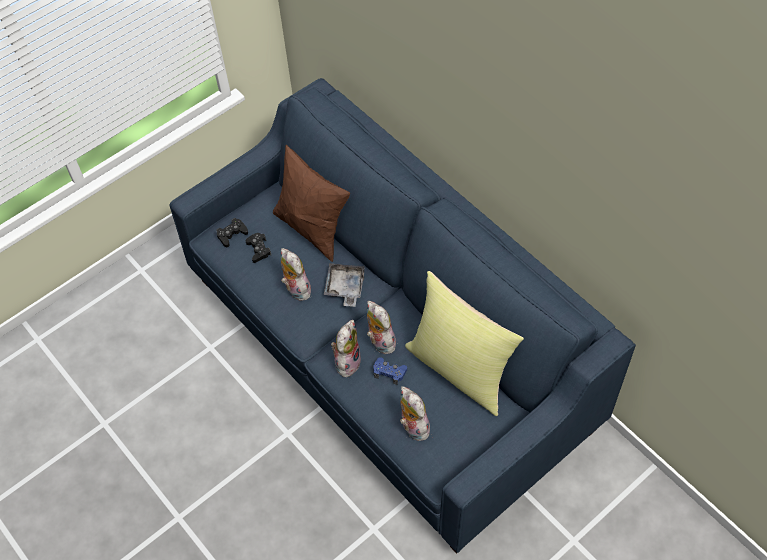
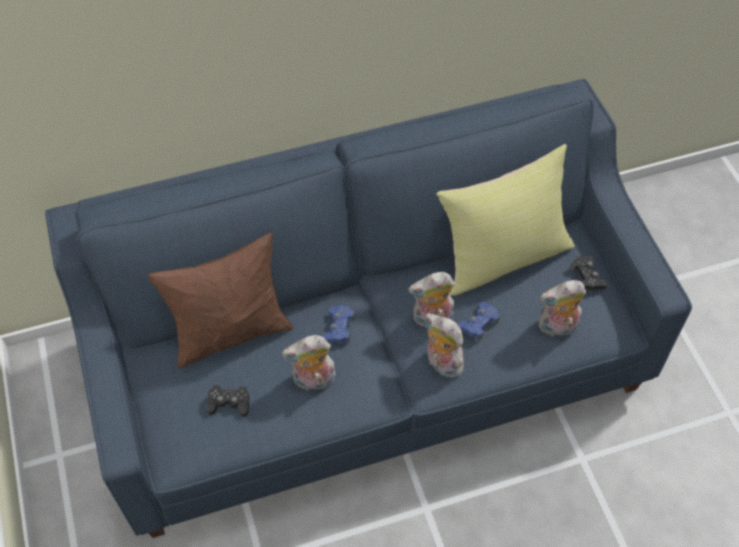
camera: 70 degrees left, 0 degrees up
(232, 234) = (185, 427): black game controller -> black game controller (587, 277)
(345, 287) = (338, 328): grey tray -> blue game controller

